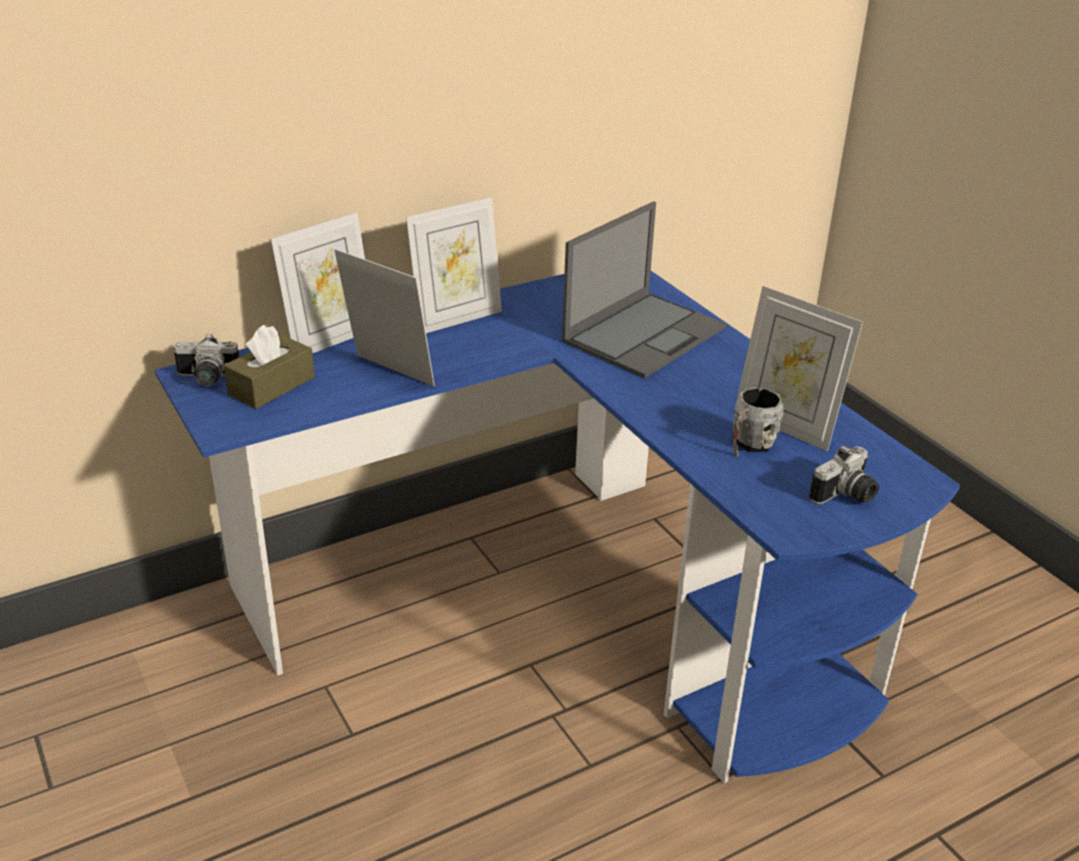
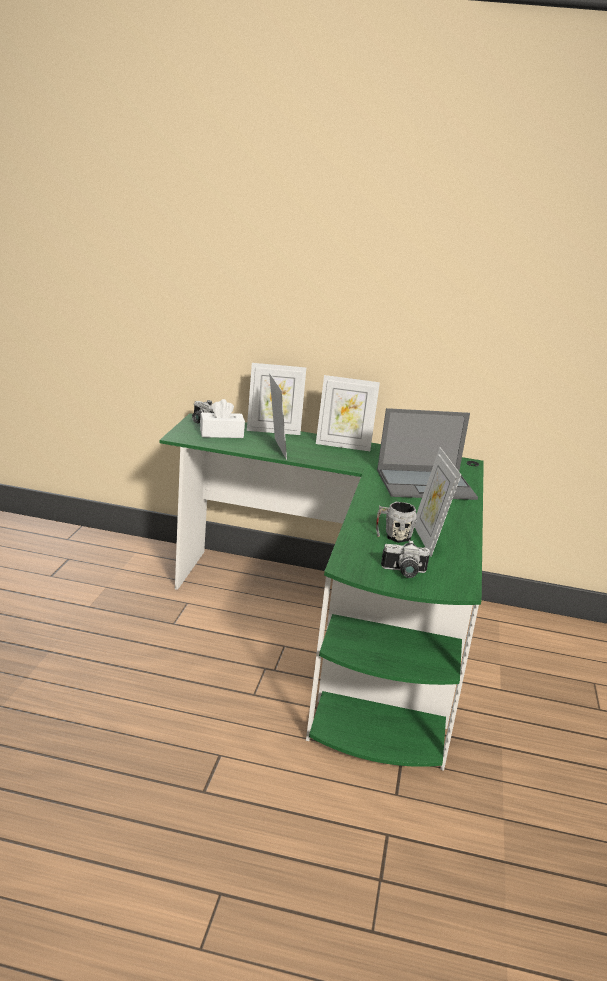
camera: 40 degrees right, 10 degrees down
(271, 386) = (221, 433): brown tissue box -> white tissue box
(566, 598) = (340, 633): blue desk -> green desk

